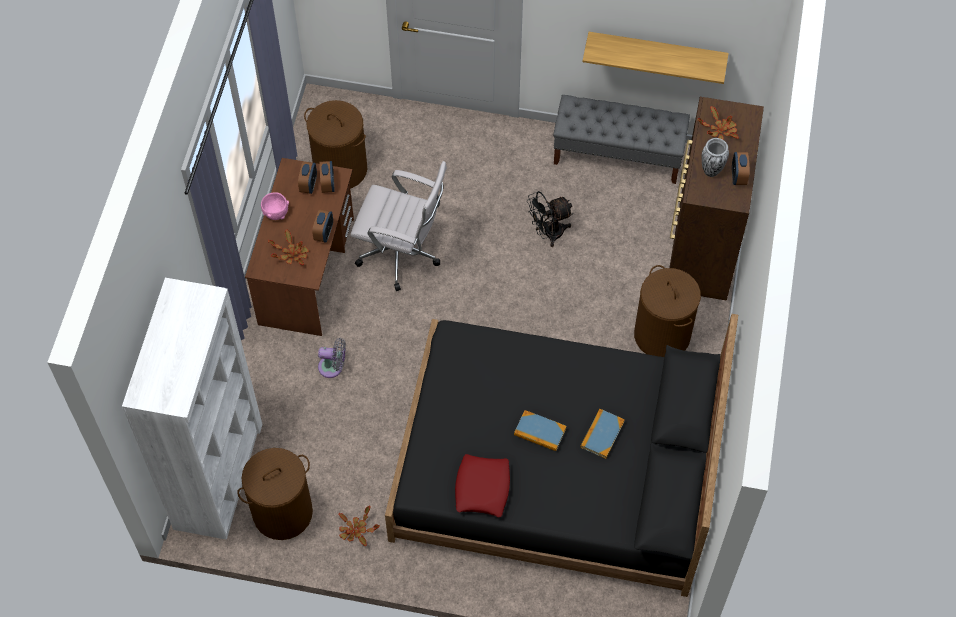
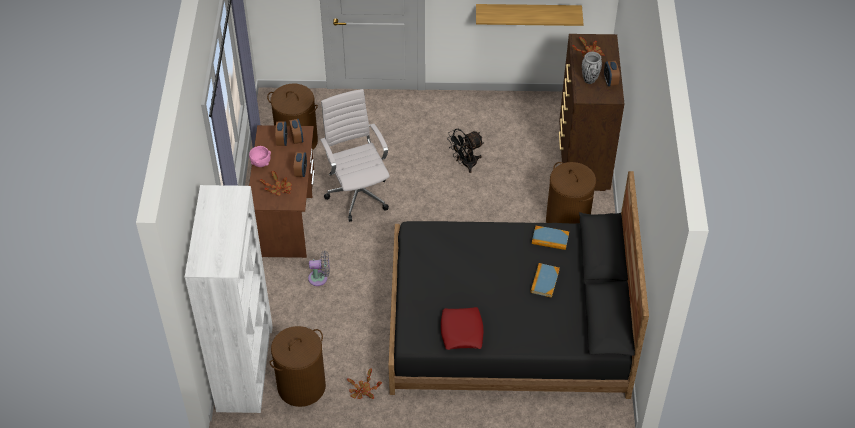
camera: 10 degrees left, 10 degrees down
(402, 255) = (357, 193): white office chair -> white office chair turned 120 degrees counterclockwise
(540, 432) = (497, 286): book -> book (550, 239)
(618, 155) = (505, 105): grey bench -> none

